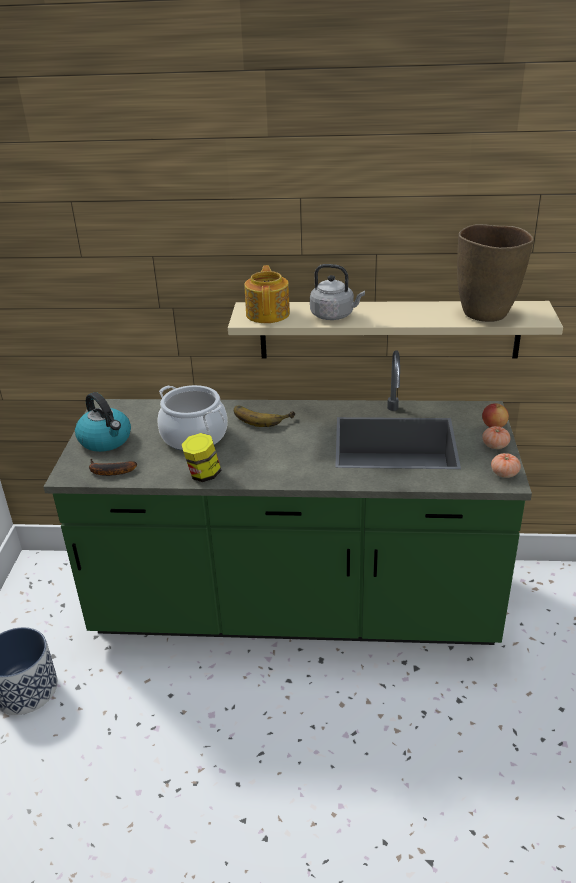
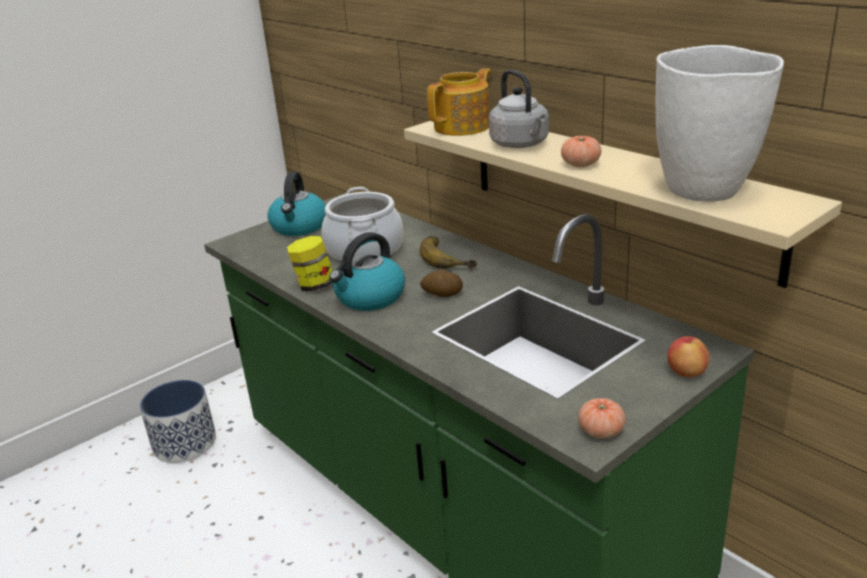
camera: 45 degrees right, 5 degrees down
(108, 472) = (258, 252): banana -> none
(258, 465) = (370, 298): none -> kettle
(301, 442) = (442, 295): none -> potato
(486, 313) = (705, 190): brown vase -> white vase
(495, 445) = (647, 395): tomato -> tomato (580, 164)

